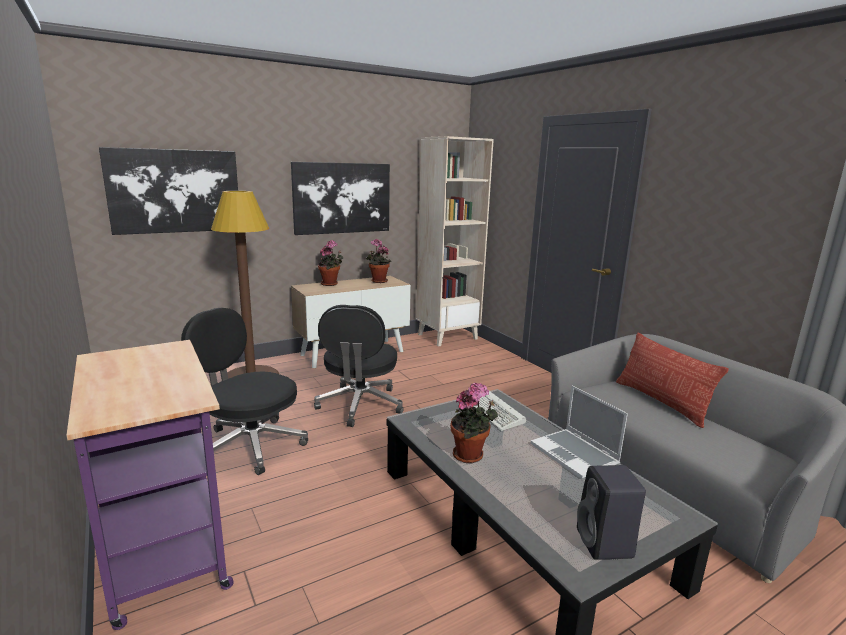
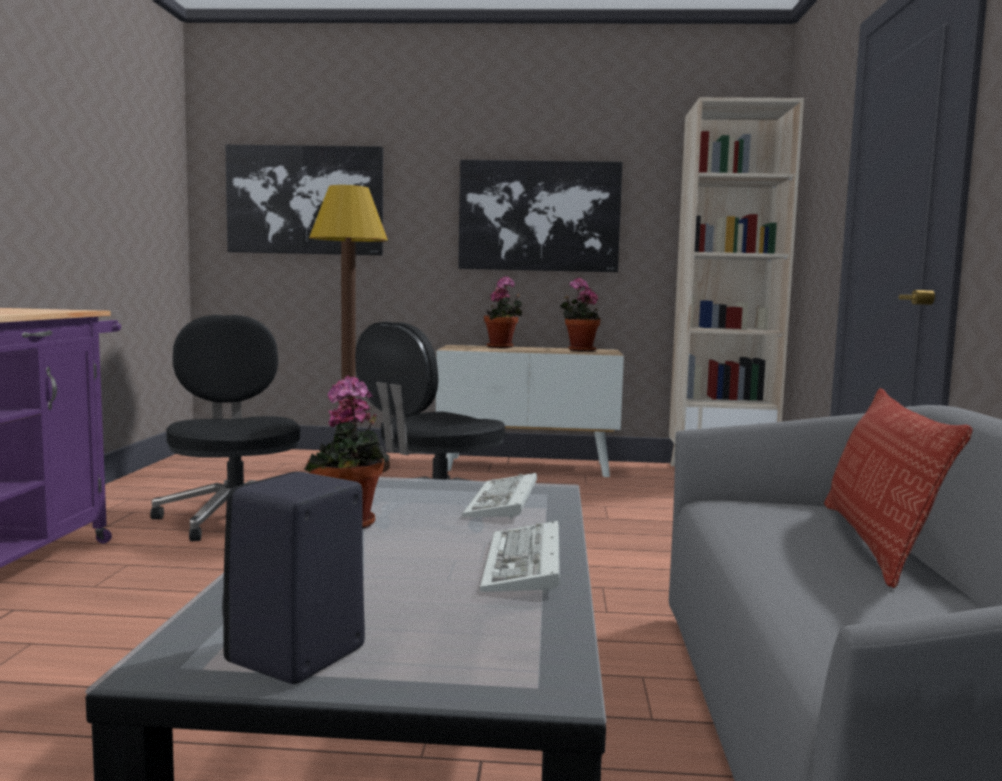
camera: 35 degrees right, 10 degrees down
(575, 454) = (525, 565): laptop -> keyboard

